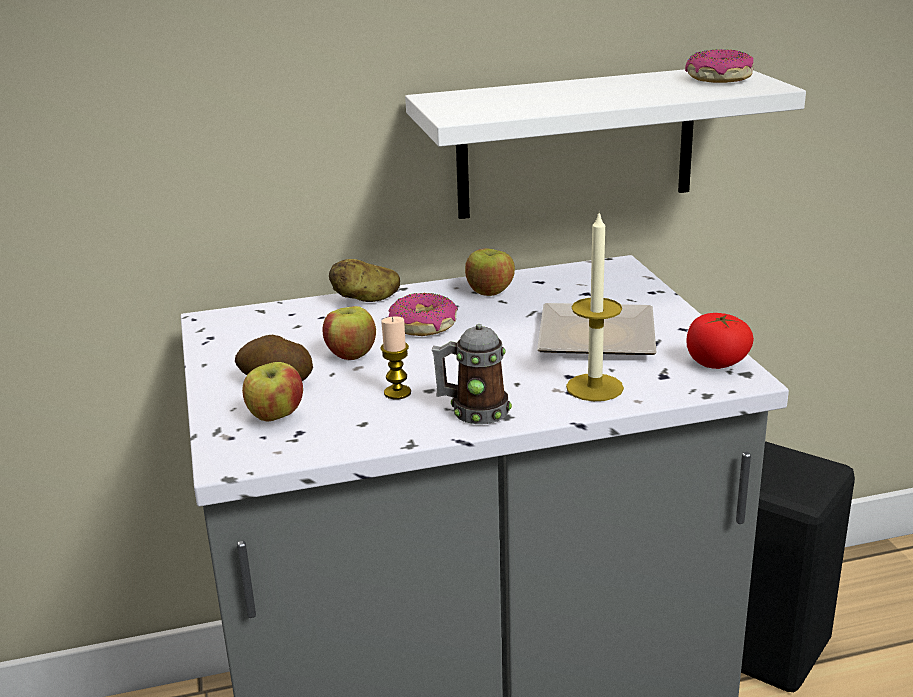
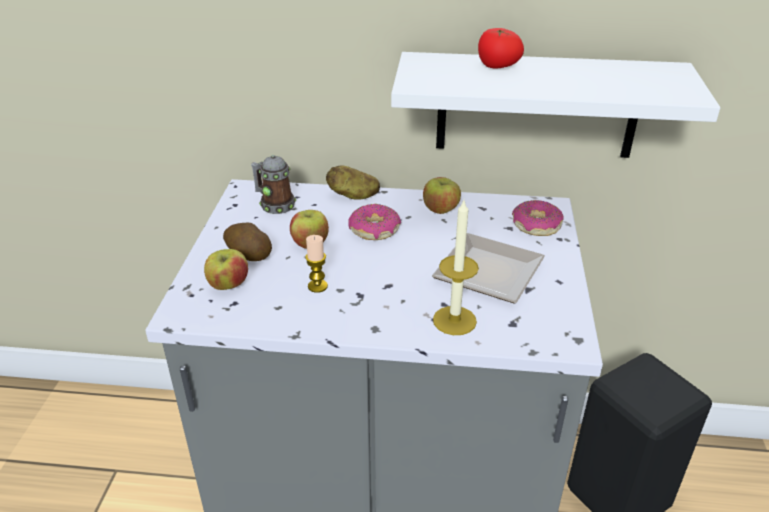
camera: 20 degrees right, 10 degrees up
(473, 411) = (356, 318): mug -> mug (274, 204)
(717, 363) = (561, 323): tomato -> tomato (497, 66)
(718, 79) = (656, 79): donut -> donut (536, 226)

